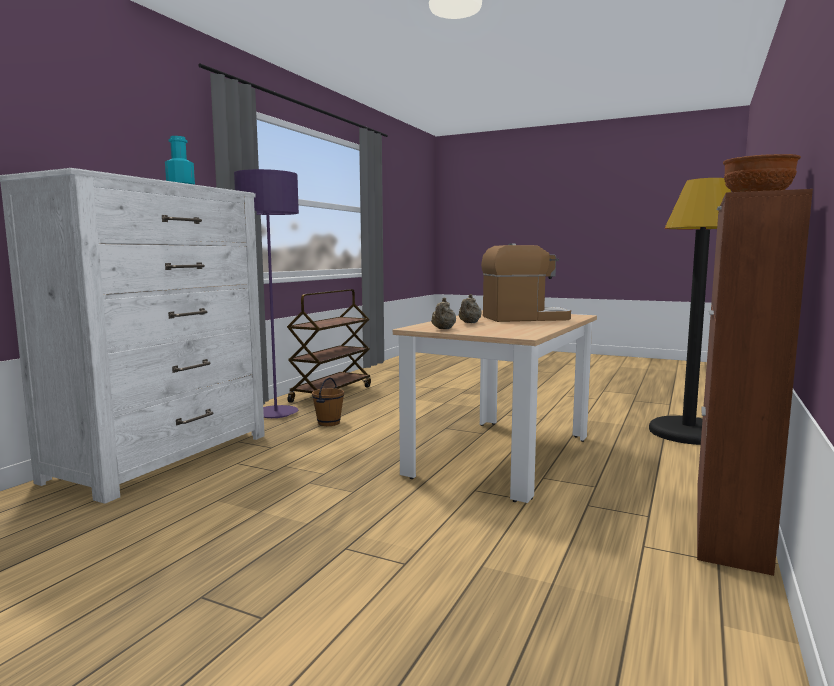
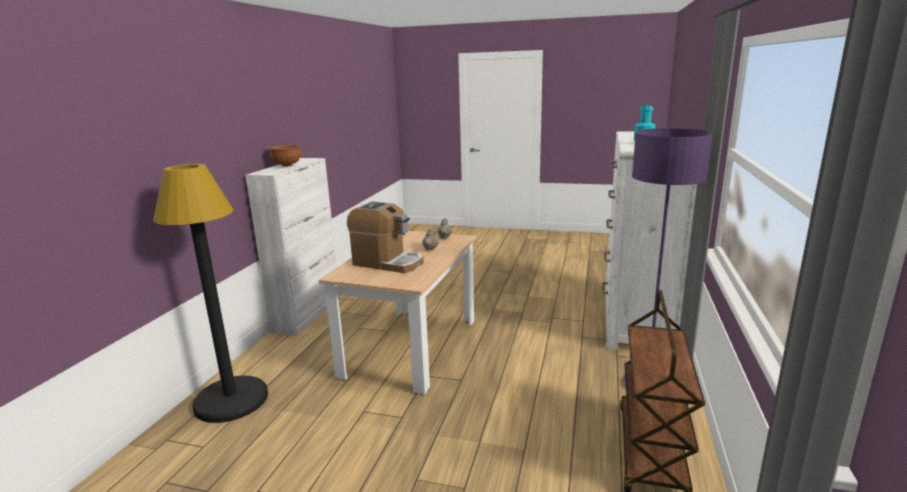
camera: 170 degrees right, 10 degrees up
(328, 423) = (575, 374): brown bucket -> none
(525, 318) = (388, 263): coffee machine -> coffee machine turned 135 degrees counterclockwise
(729, 523) = (308, 313): brown cabinet -> white cabinet

